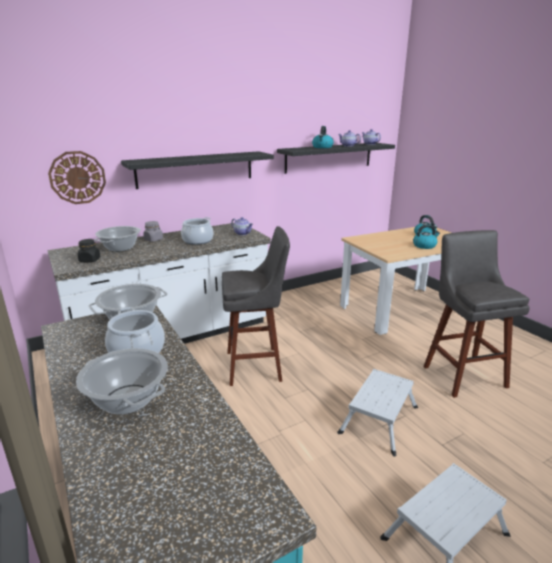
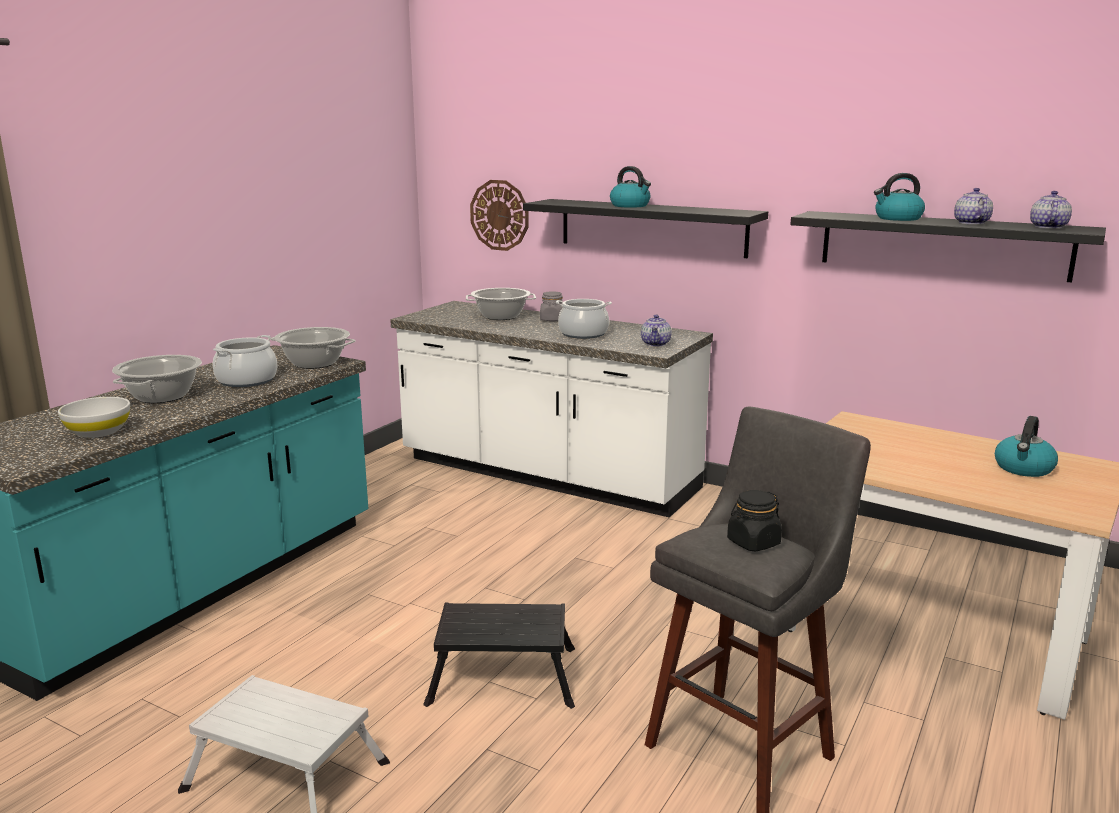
camera: 60 degrees right, 5 degrees down
(90, 260) = (445, 317): black jar -> black jar (753, 543)
(203, 449) = (98, 432): none -> white bowl
(256, 366) = (540, 547): grey stool -> none
(379, 419) = (504, 675): white step ladder -> black step ladder
(424, 246) = (940, 476): kettle -> kettle (630, 206)

